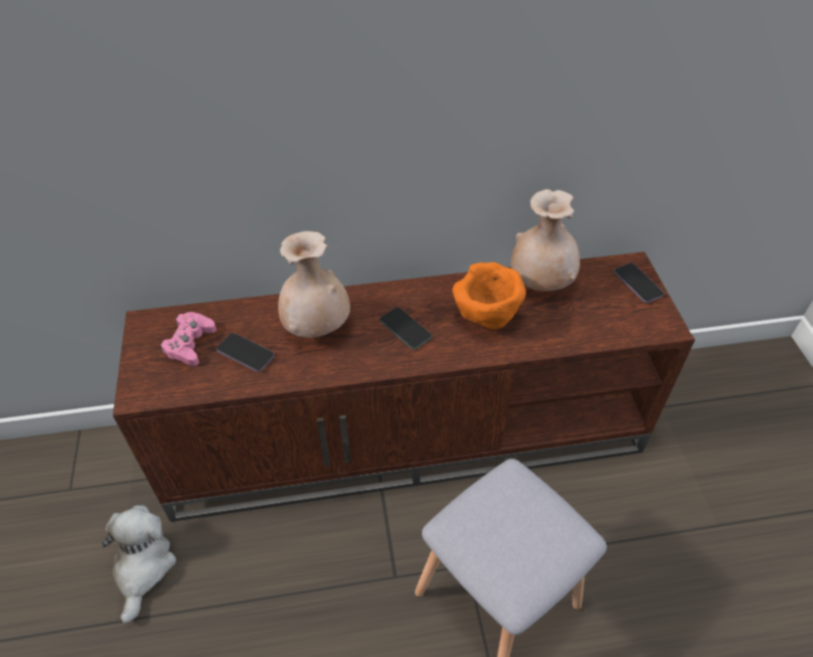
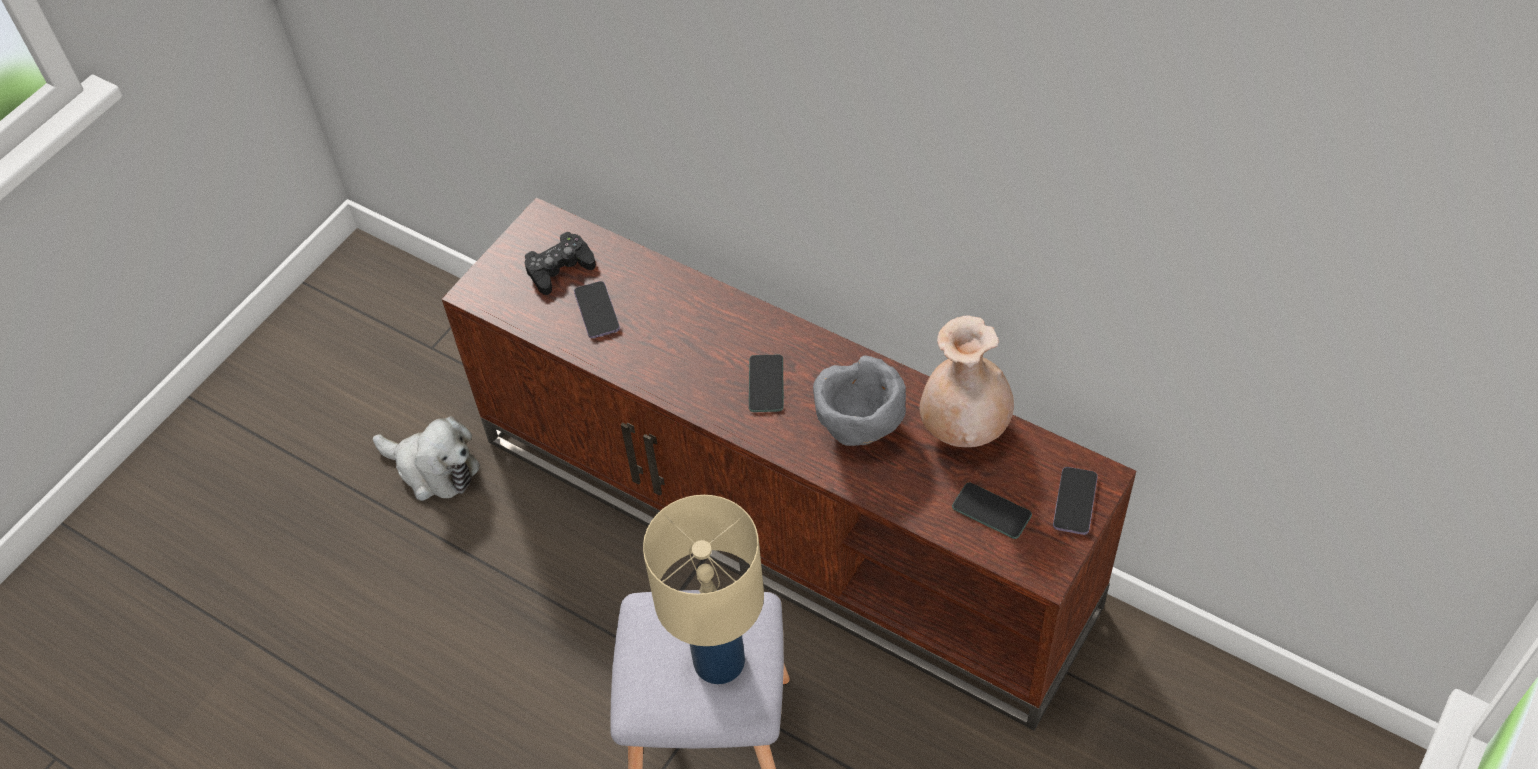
camera: 45 degrees right, 5 degrees up
(143, 567) = (433, 469): plush toy -> plush toy turned 75 degrees clockwise
(190, 343) = (559, 268): pink game controller -> black game controller
(316, 327) = (685, 326): beige vase -> none
(485, 318) = (858, 427): orange bowl -> grey bowl
(532, 523) = (717, 661): none -> beige table lamp
(606, 315) = (991, 511): none -> phone

